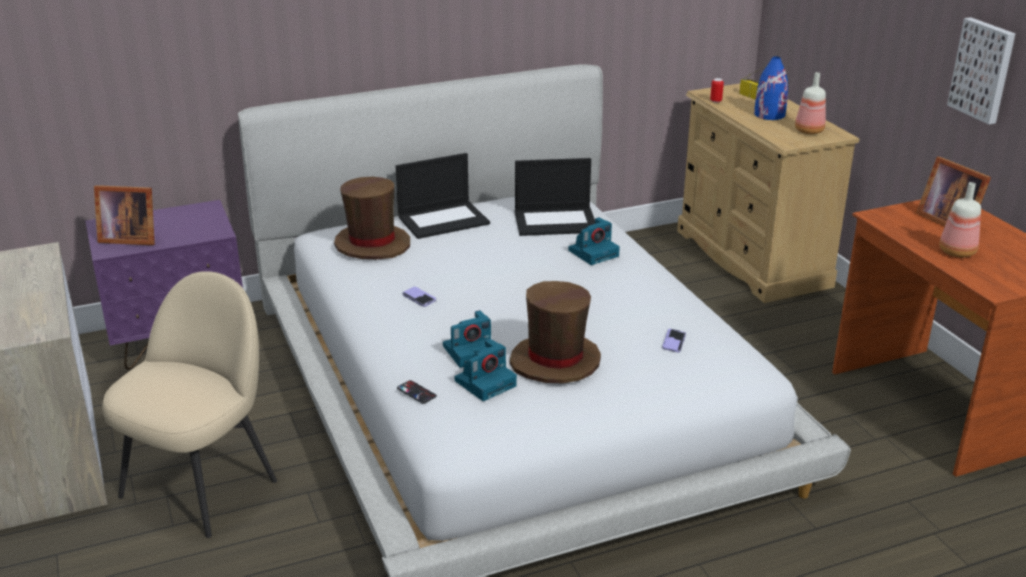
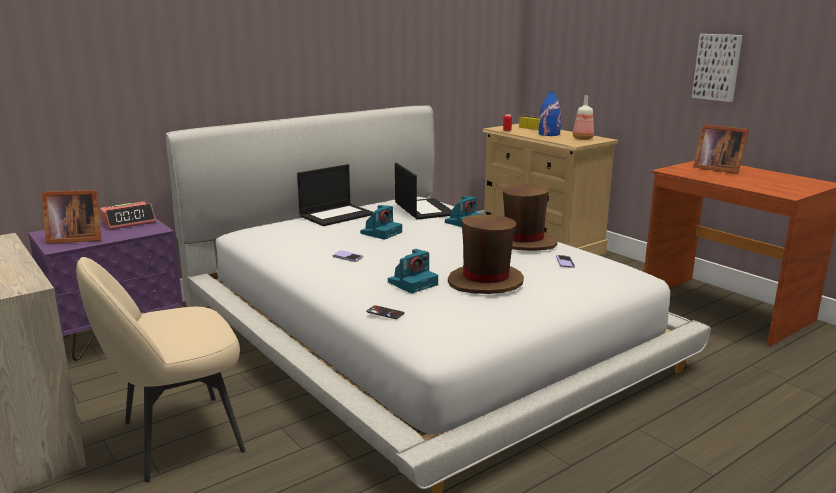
camera: 15 degrees left, 10 degrees down
(193, 215) = (129, 222): none -> alarm clock
(202, 486) = (178, 437): beige chair -> beige chair turned 135 degrees counterclockwise
(372, 244) = (288, 232): brown hat -> brown hat (523, 242)
(486, 382) = (440, 300): camera -> camera (381, 232)
(556, 221) = (423, 209): laptop -> laptop turned 90 degrees counterclockwise
(957, 253) = (741, 181): bottle -> none

